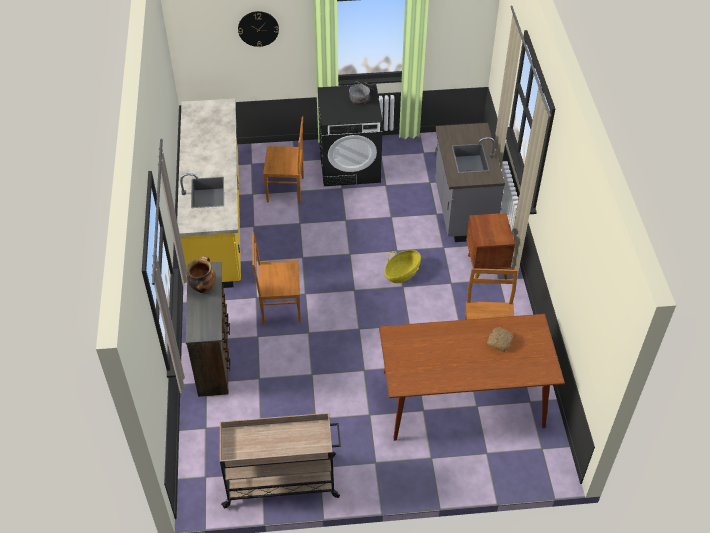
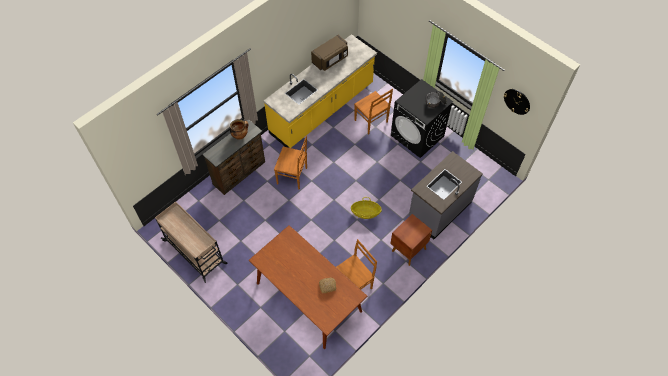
camera: 50 degrees right, 10 degrees up
(194, 140) = (330, 60): none -> brown microwave
(258, 28) = (404, 22): wall clock -> wall clock (517, 101)
(279, 307) = (293, 176): brown chair -> brown chair turned 150 degrees clockwise

